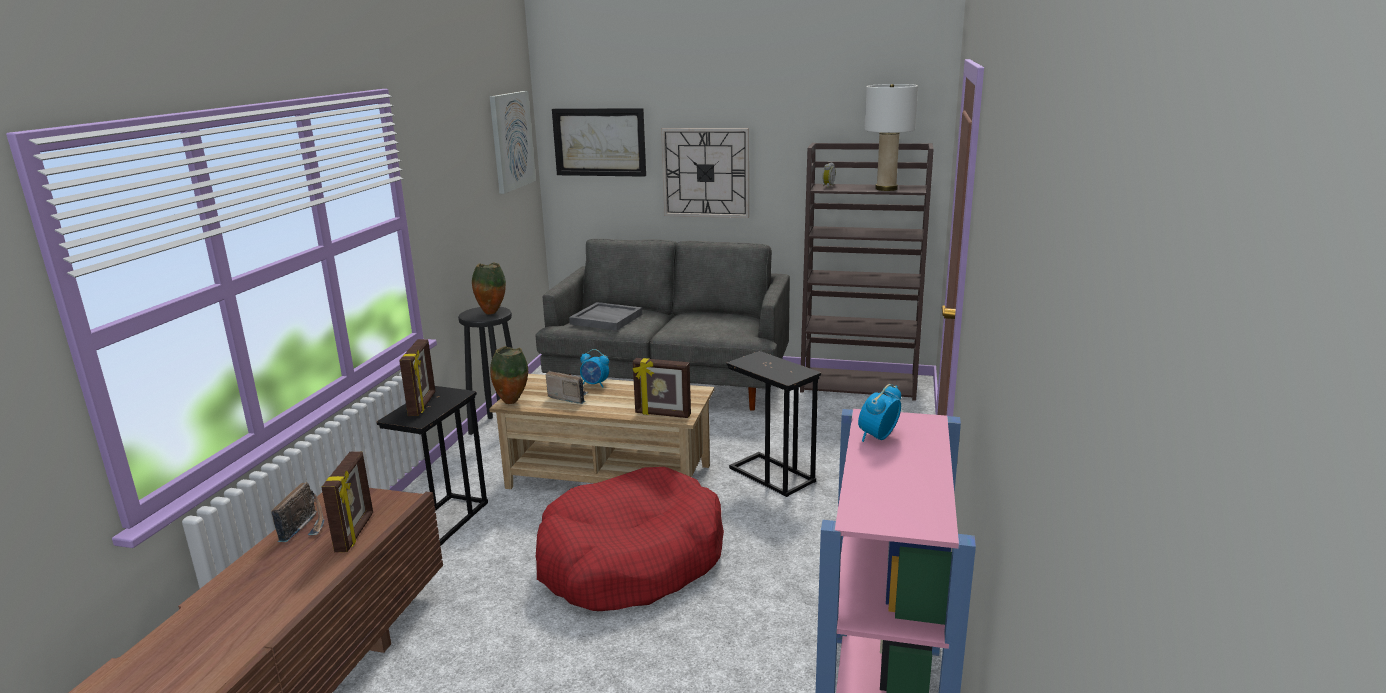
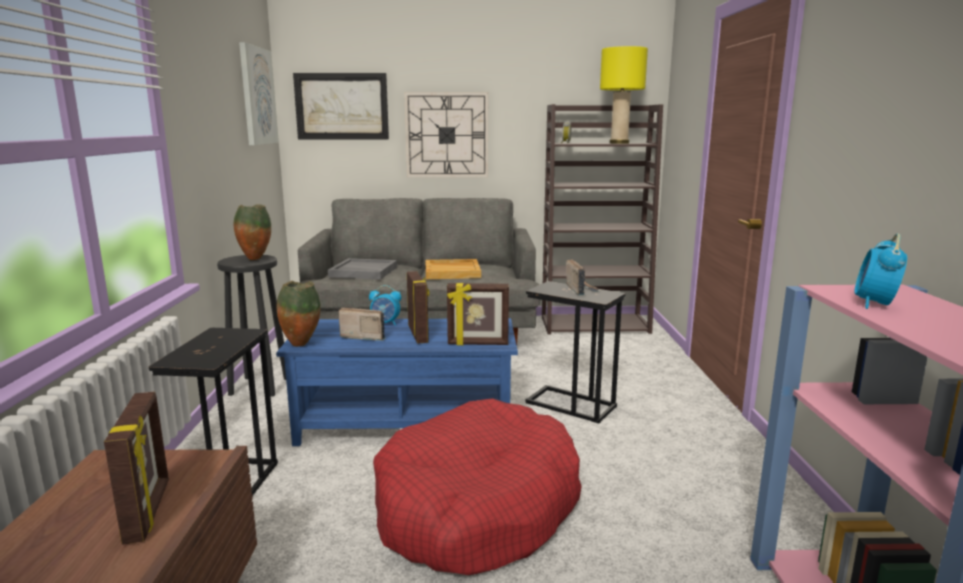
camera: 15 degrees left, 5 degrees down
(307, 527) = (65, 512): radio -> radio (581, 290)
(423, 404) = (205, 345): picture frame -> picture frame (418, 334)
(610, 476) = (406, 422): beige coffee table -> blue coffee table
(692, 324) = (452, 272): none -> beige tray
(886, 189) = (619, 143): white table lamp -> yellow table lamp

